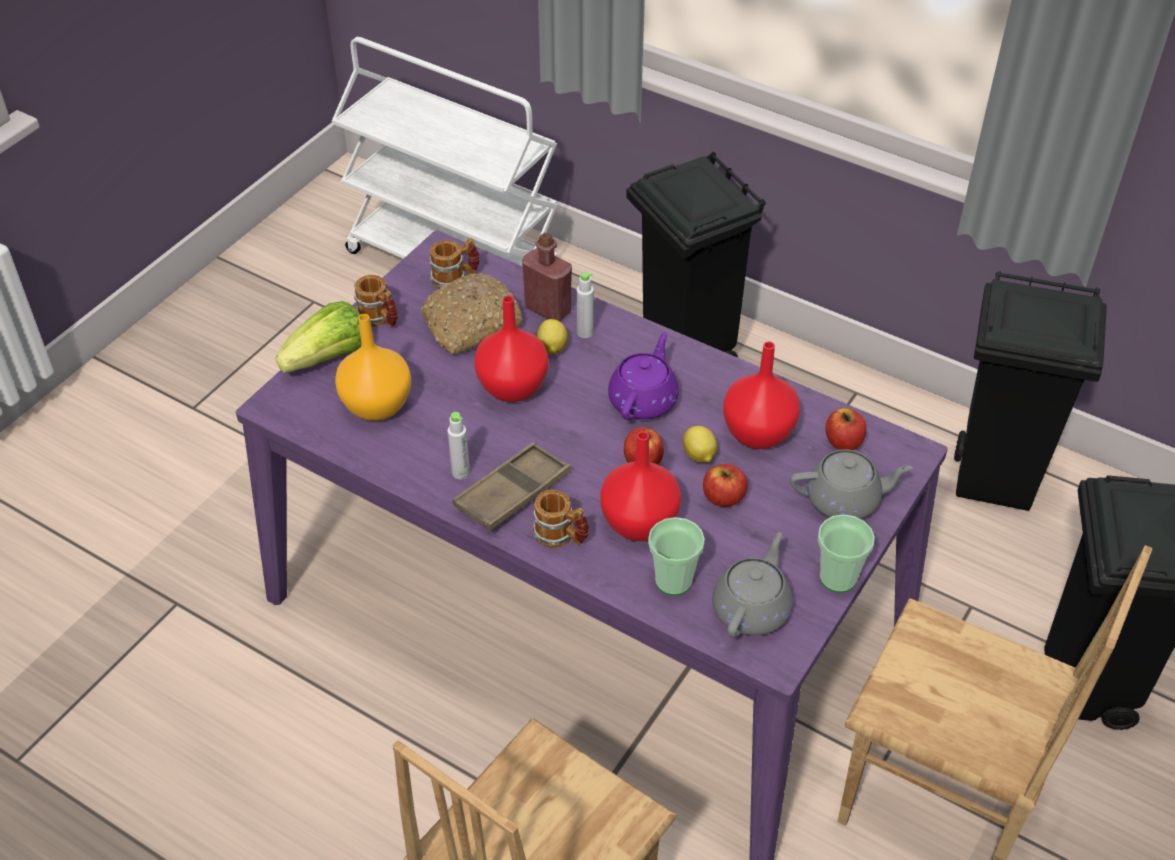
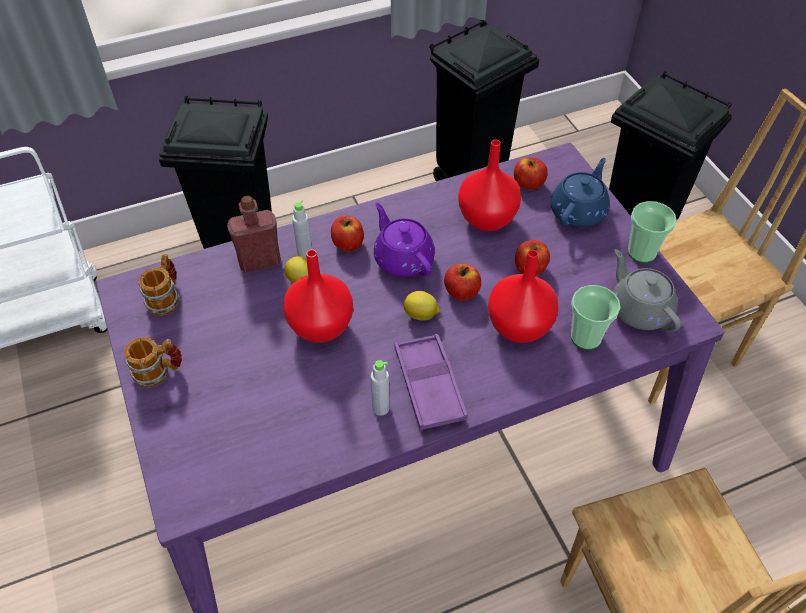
camera: 55 degrees left, 5 degrees up
(329, 358) = (167, 432): lettuce -> none
(378, 405) = (257, 425): orange vase -> none
(471, 325) = (228, 315): bread -> none
(512, 492) = (429, 385): brown tray -> purple tray
(561, 537) = (497, 379): mug -> none
(624, 353) = (348, 244): none -> apple
(699, 456) = (482, 259): lemon -> lemon (421, 315)
(844, 500) = (578, 211): grey teapot -> blue teapot

